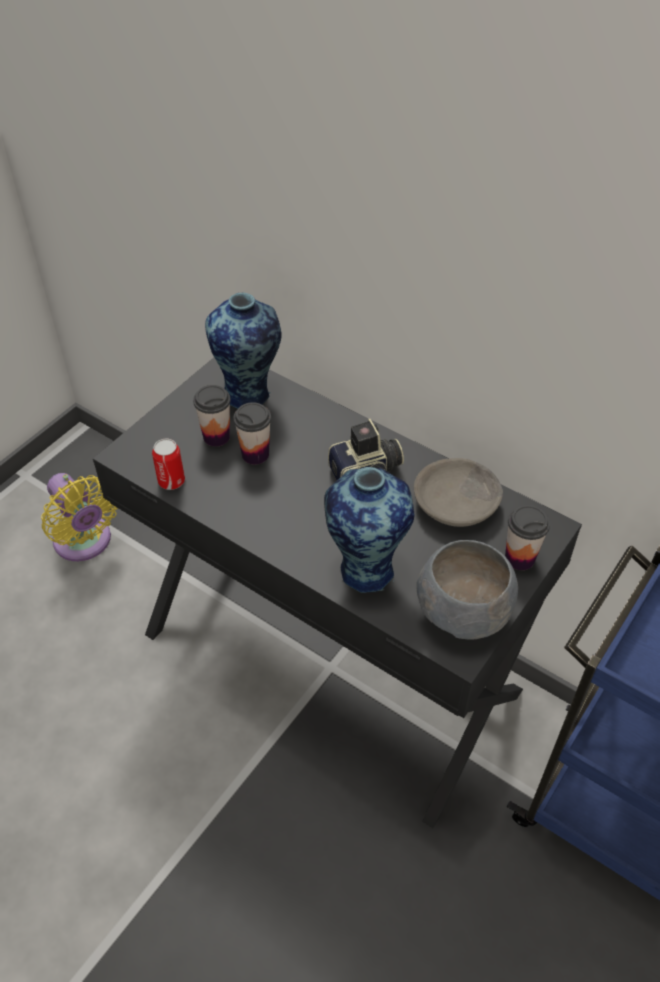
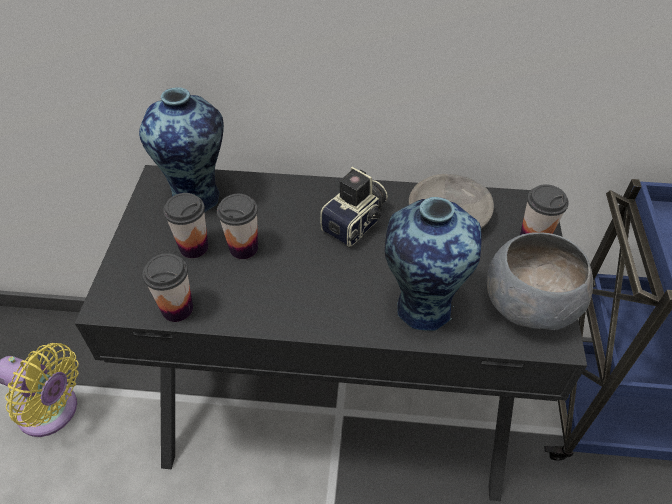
camera: 30 degrees left, 0 degrees up
(171, 481) = (177, 309): can -> cup

